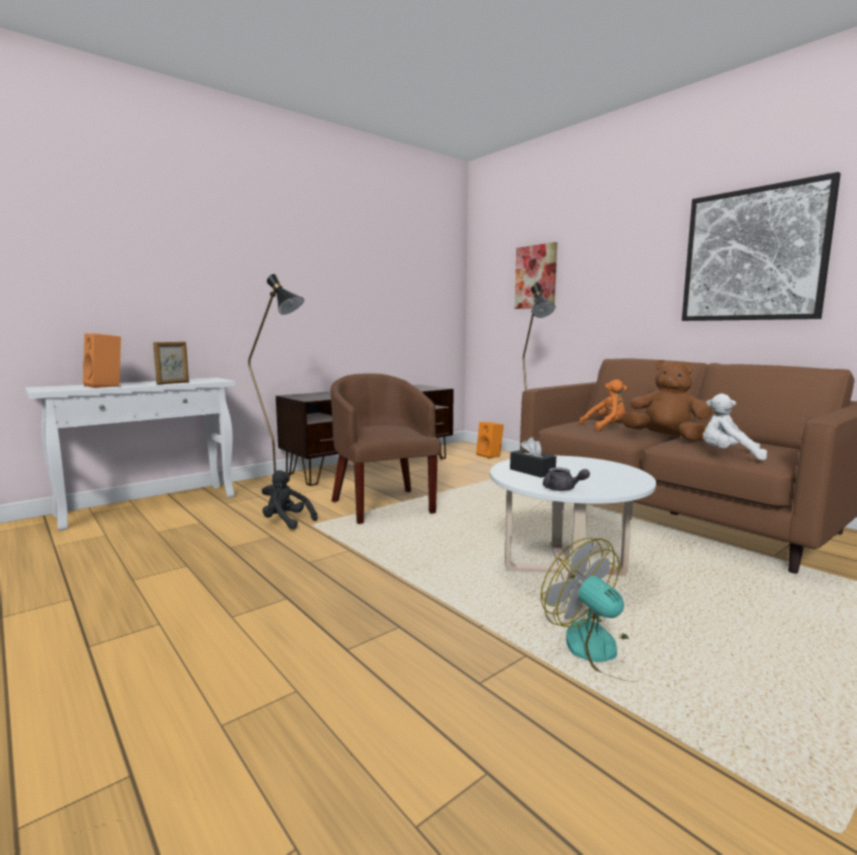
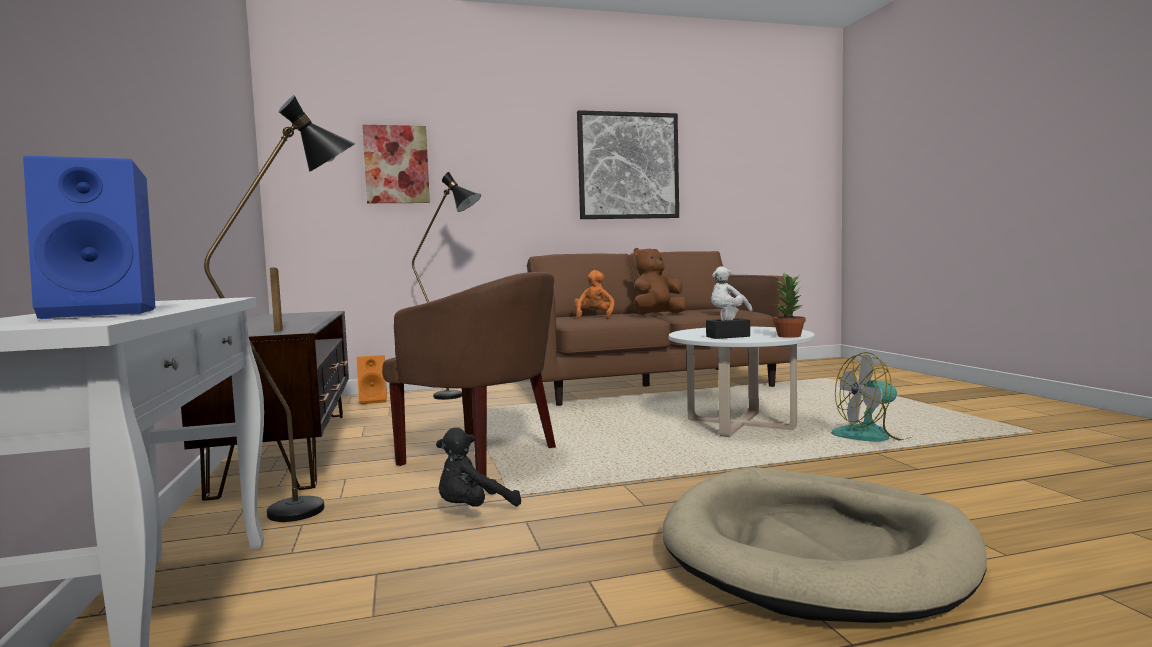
camera: 65 degrees left, 5 degrees down
(106, 386) = (105, 314): orange speaker -> blue speaker
(173, 383) = (189, 303): picture frame -> picture frame (278, 329)
(229, 629) = (816, 550): none -> beige dog bed
(382, 505) = (482, 458): brown armchair -> brown armchair turned 150 degrees counterclockwise
(562, 489) = (789, 336): grey teapot -> potted plant

